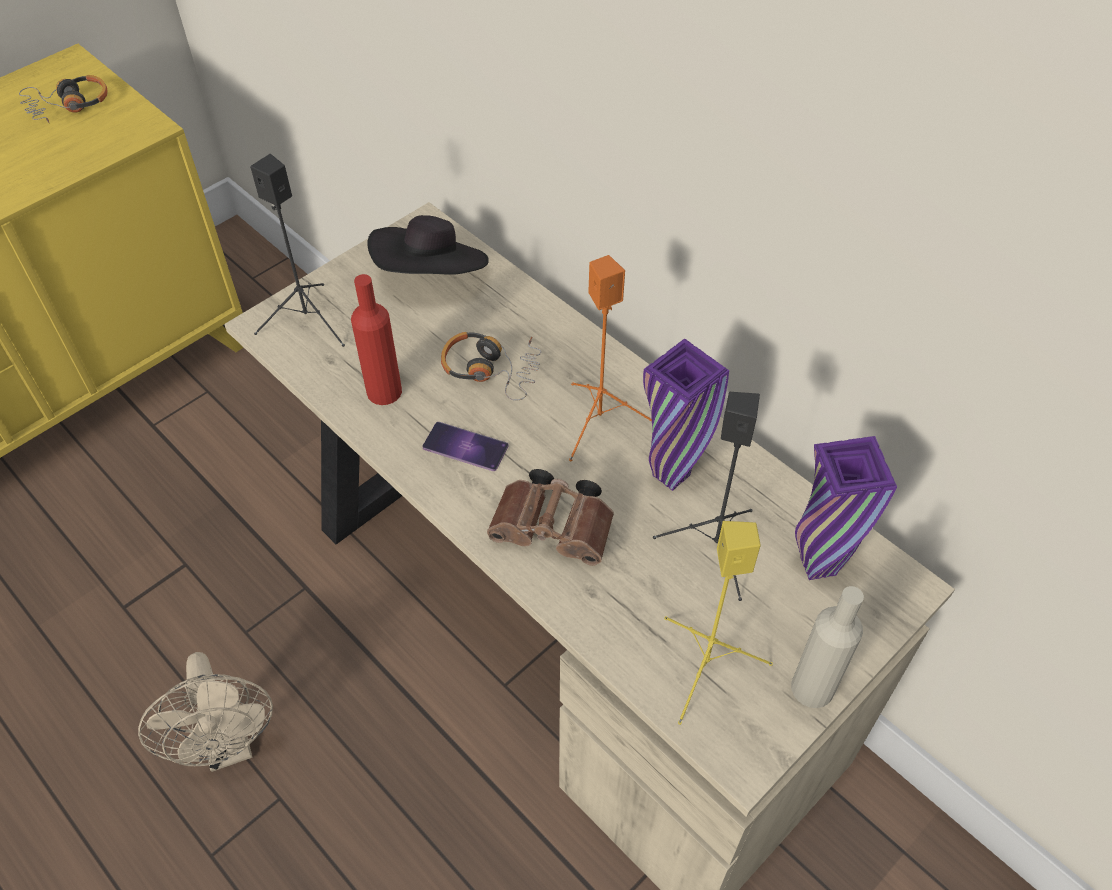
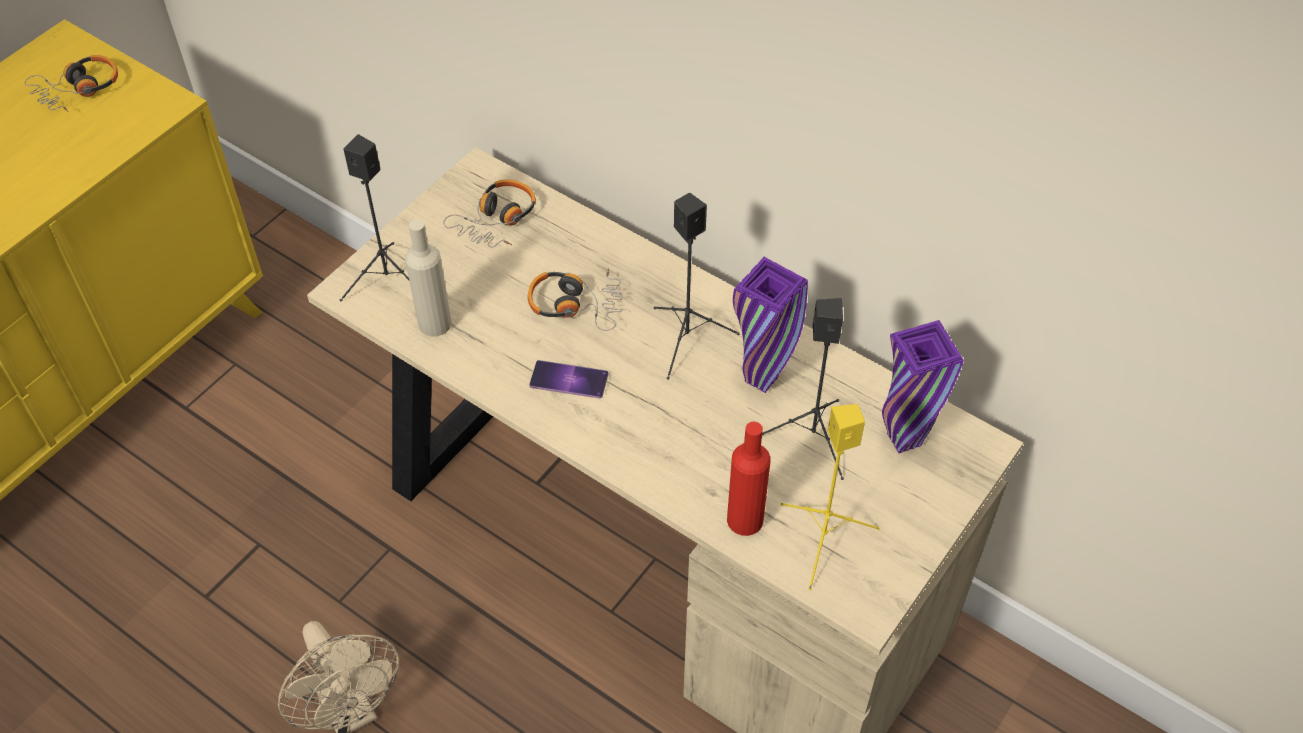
camera: 10 degrees left, 0 degrees up
(384, 391) = (480, 339): red bottle -> red bottle (745, 520)
(432, 275) = (497, 220): black hat -> headphones
(556, 531) = (669, 443): brown binoculars -> none
(601, 421) = (688, 339): orange speaker -> black speaker
(812, 688) = (916, 543): beige bottle -> beige bottle (435, 323)

